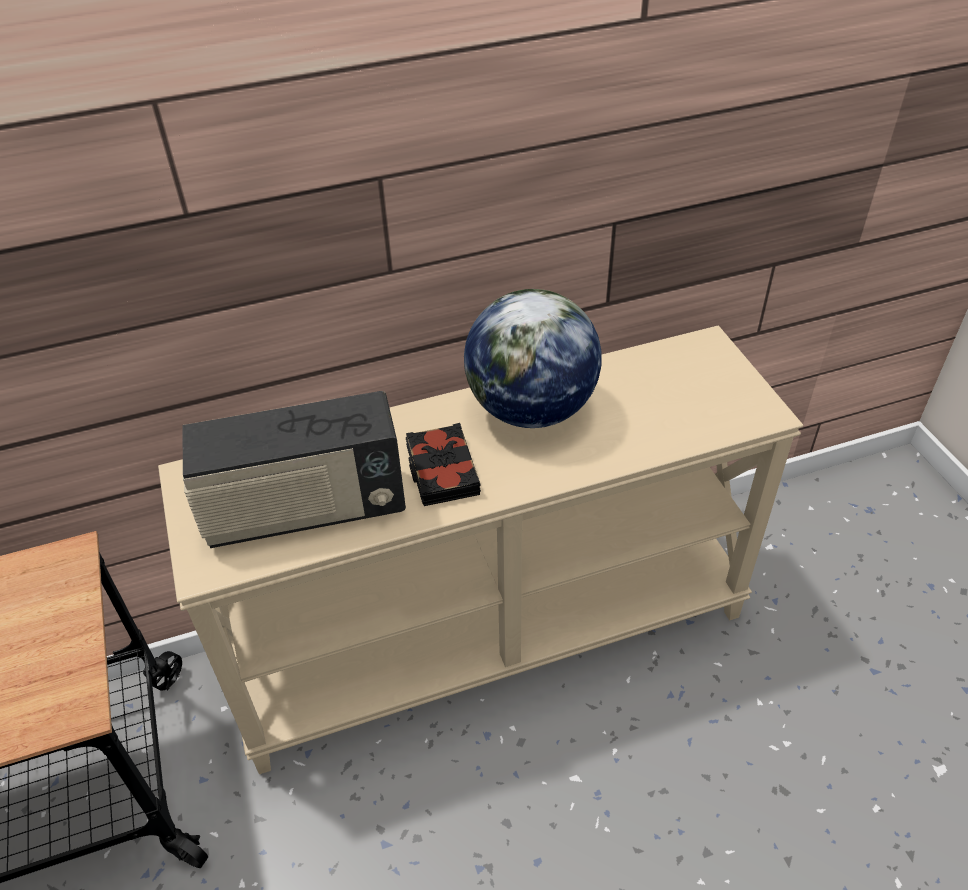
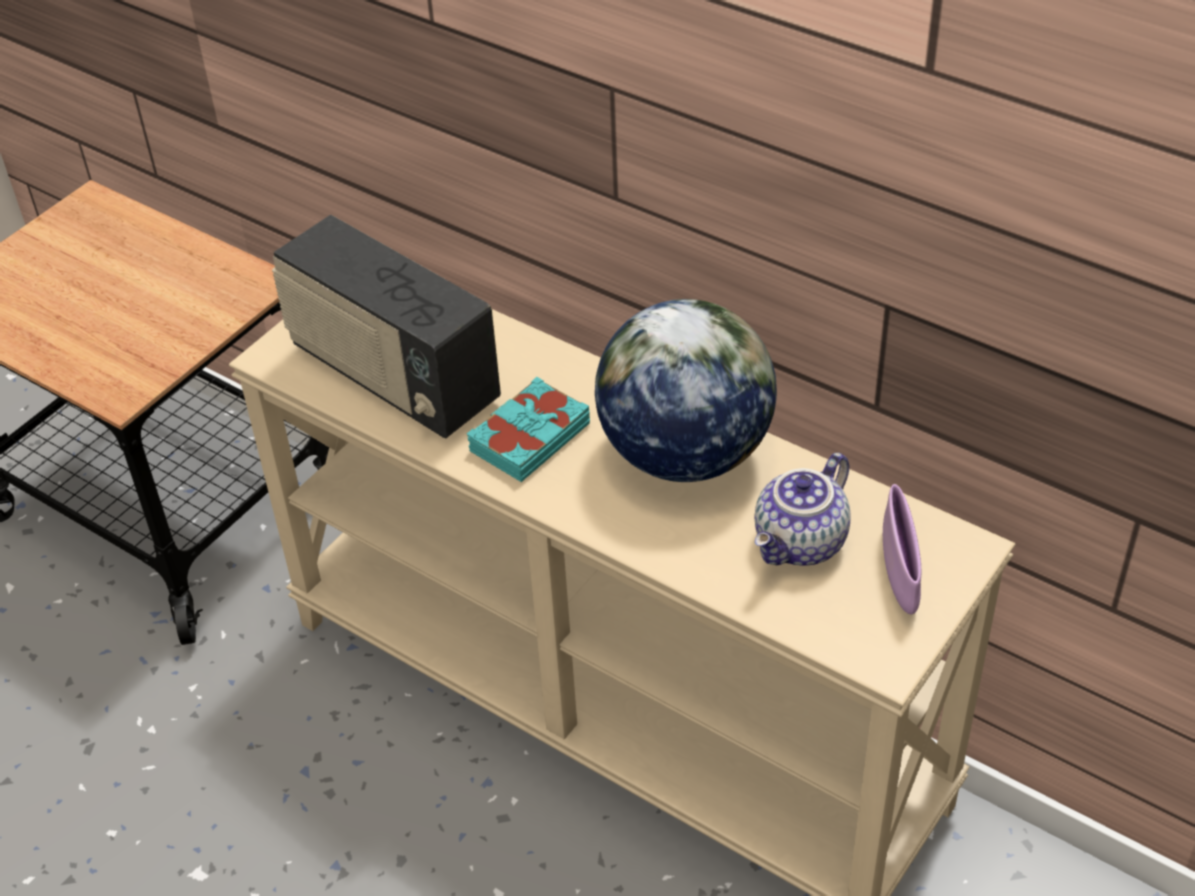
camera: 55 degrees right, 0 degrees up
(441, 471) = (528, 437): black book -> turquoise book
(650, 400) = (802, 544): none -> teapot
(706, 375) = (899, 573): none -> purple bowl

